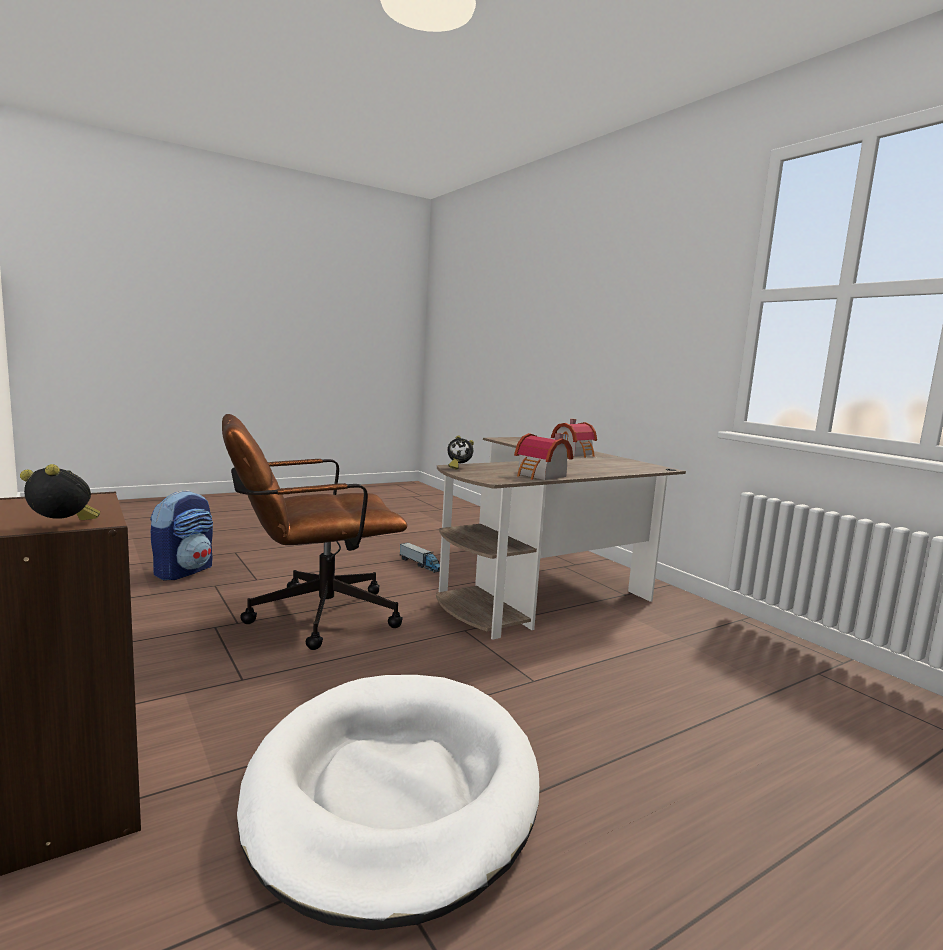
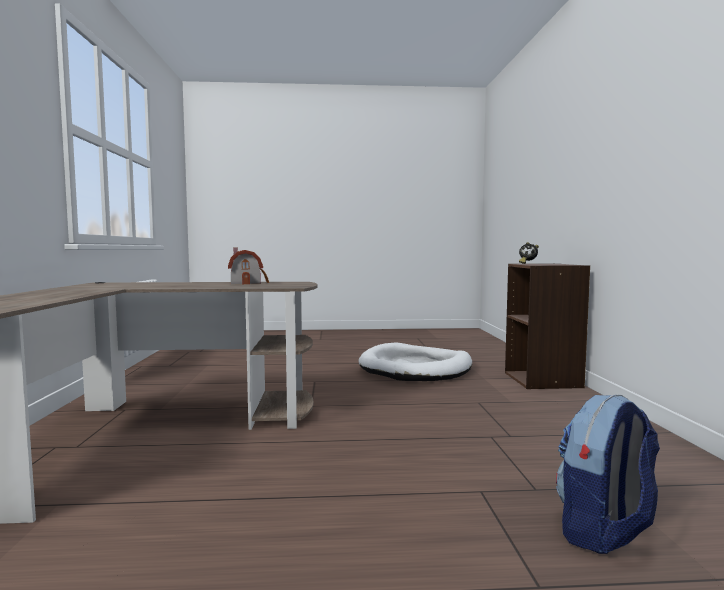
camera: 150 degrees left, 5 degrees down
(310, 616) = (424, 432): brown office chair -> none
(421, 564) = (237, 481): toy truck -> none
(458, 467) = (292, 286): alarm clock -> none
(575, 454) = (77, 291): toy house -> none

